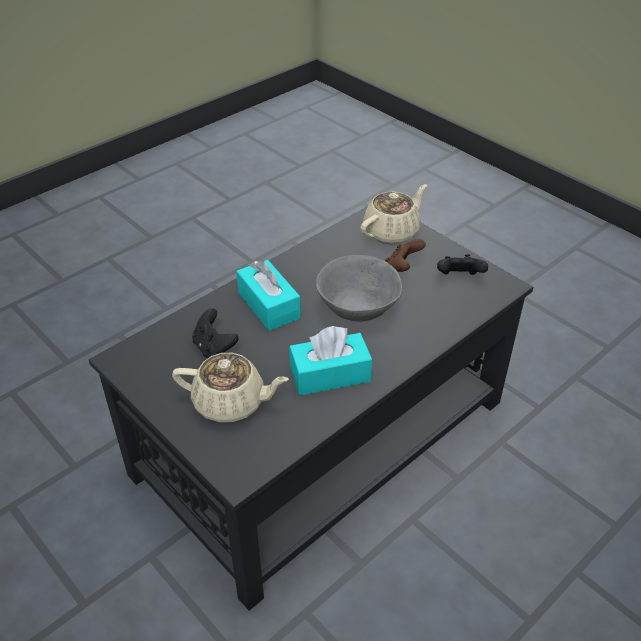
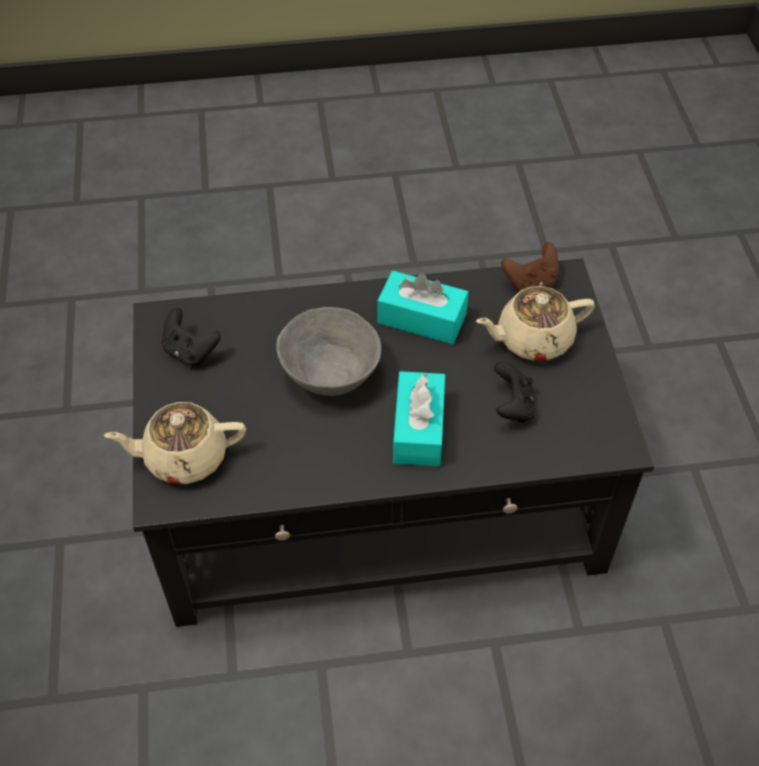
camera: 145 degrees left, 10 degrees up
(231, 403) = (532, 339): beige teapot -> beige teapot turned 60 degrees counterclockwise
(402, 269) = (233, 396): brown game controller -> brown game controller (531, 282)

